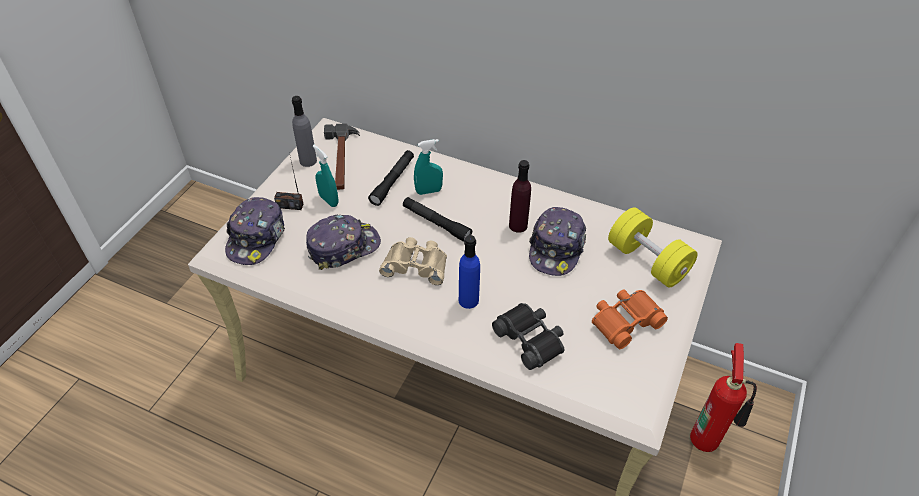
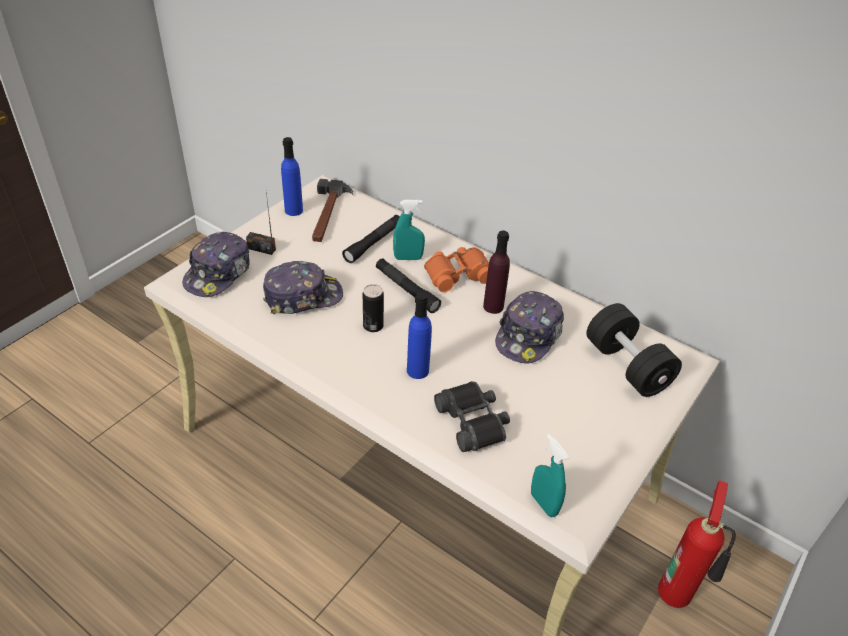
camera: 10 degrees right, 5 degrees down
(308, 161) = (294, 210): grey bottle -> blue bottle
(329, 200) = (302, 250): turquoise spray bottle -> turquoise spray bottle (543, 504)
(416, 264) = (373, 326): beige binoculars -> can
(625, 321) = (584, 423): orange binoculars -> orange binoculars (457, 274)
(647, 261) = (627, 366): yellow dumbbell -> black dumbbell

